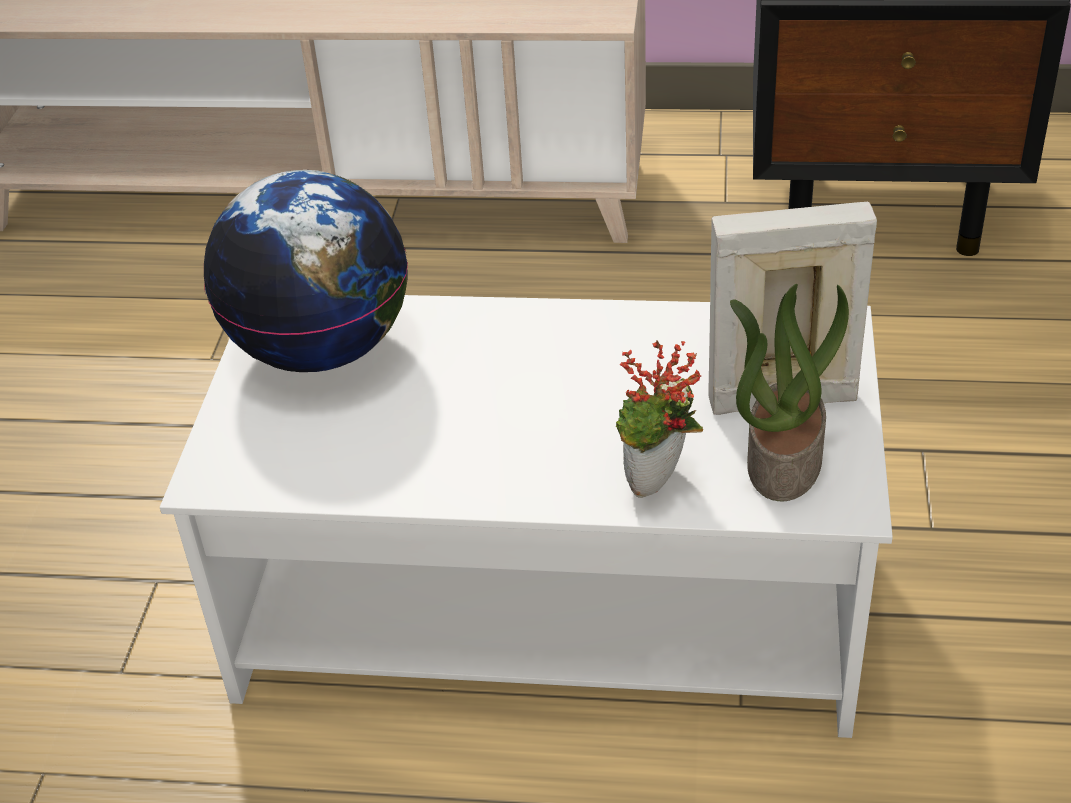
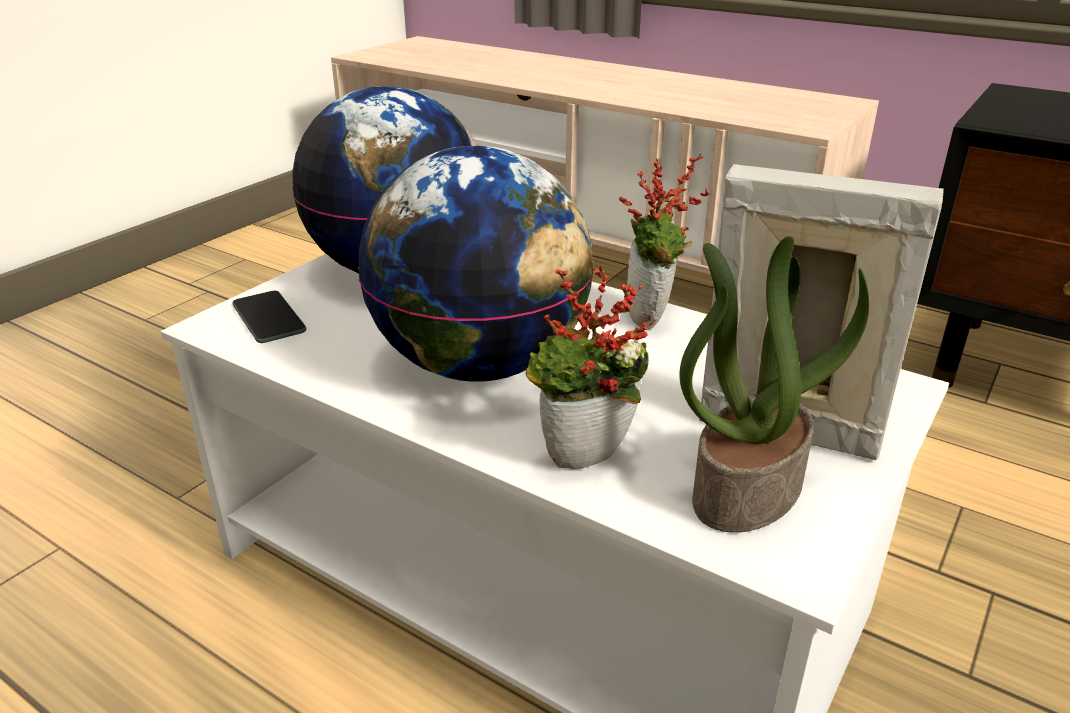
camera: 25 degrees right, 10 degrees down
(253, 452) = (268, 318): none -> phone
(499, 428) = (481, 365): none -> globe
(605, 323) = (653, 318): none -> potted plant

